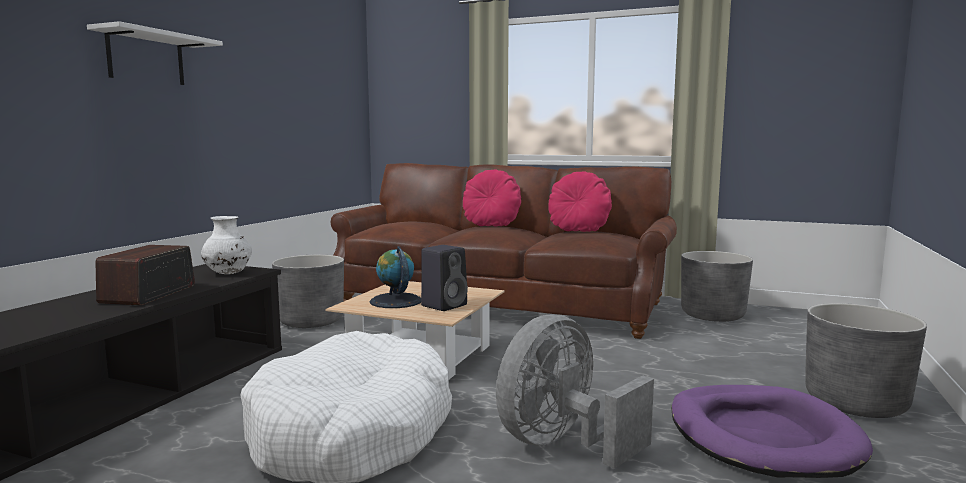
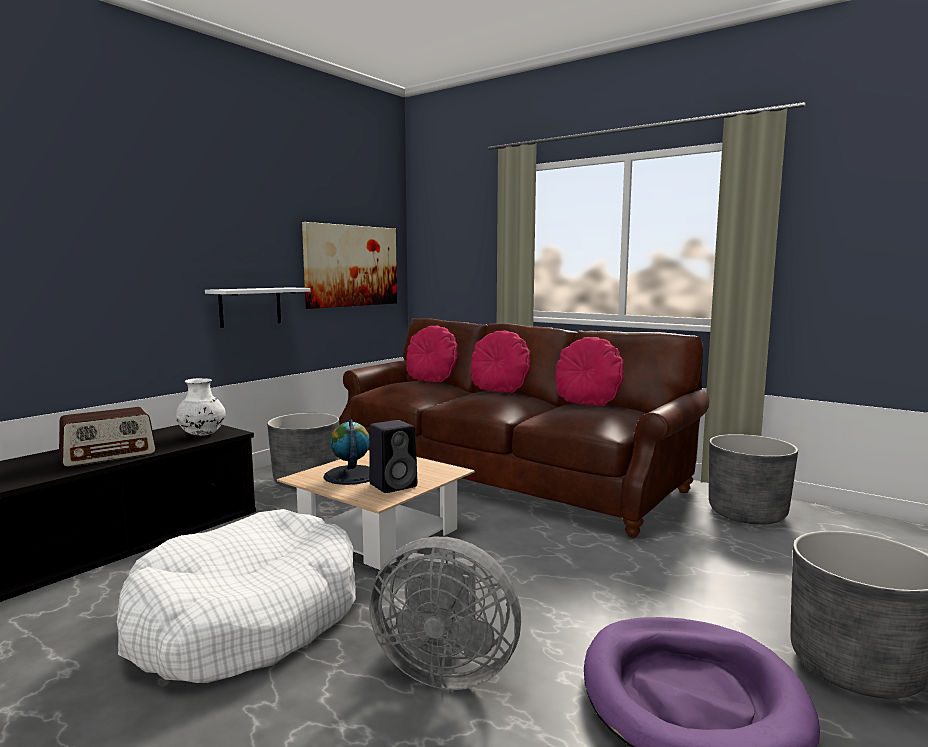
camera: 15 degrees right, 0 degrees up
(146, 58) = (146, 225): white shelf -> white shelf (250, 306)
(148, 294) = (109, 455): radio -> radio turned 150 degrees counterclockwise
(325, 112) = (351, 266): none -> picture
(418, 221) = (432, 381): none -> pink pillow
(562, 444) = (444, 669): grey fan -> grey fan turned 135 degrees counterclockwise

